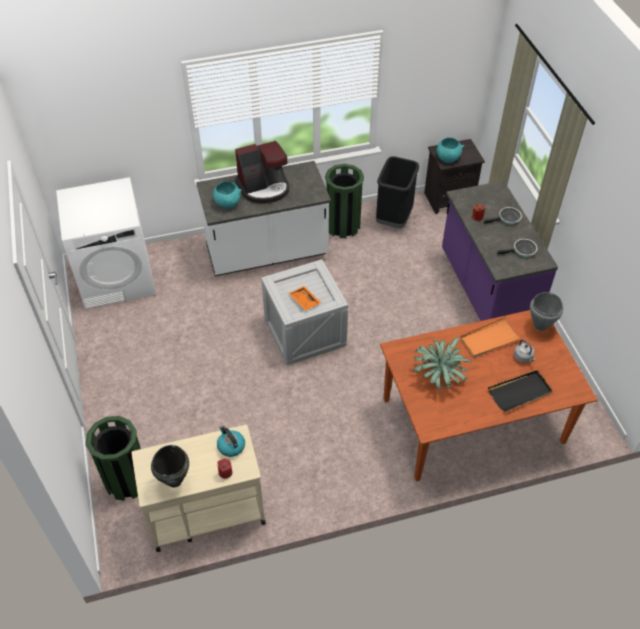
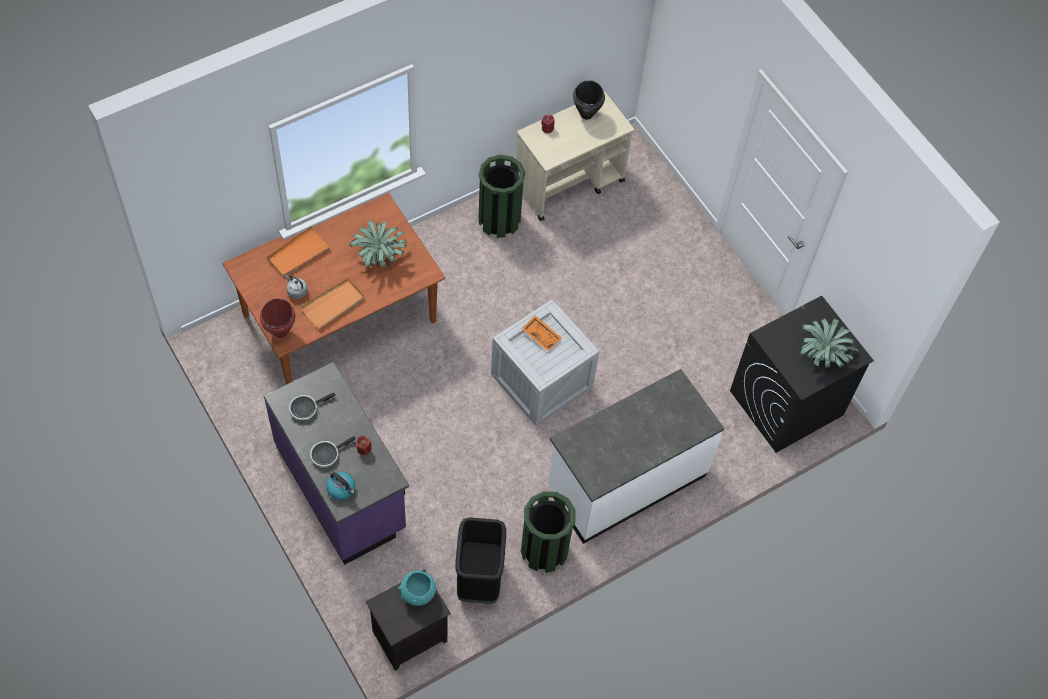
camera: 160 degrees right, 10 degrees up
(92, 201) = (822, 353): none -> potted plant
(117, 278) = (786, 403): white washing machine -> black washing machine
(127, 480) = (652, 194): green trash can -> green trash can (499, 220)
(228, 203) = (670, 402): turquoise bowl -> none
(231, 446) = (551, 149): kettle -> kettle (341, 489)
(264, 187) = (637, 437): coffee machine -> none
(520, 392) = (298, 253): black tray -> orange tray
(540, 326) = (280, 332): grey cooking pot -> red cooking pot

